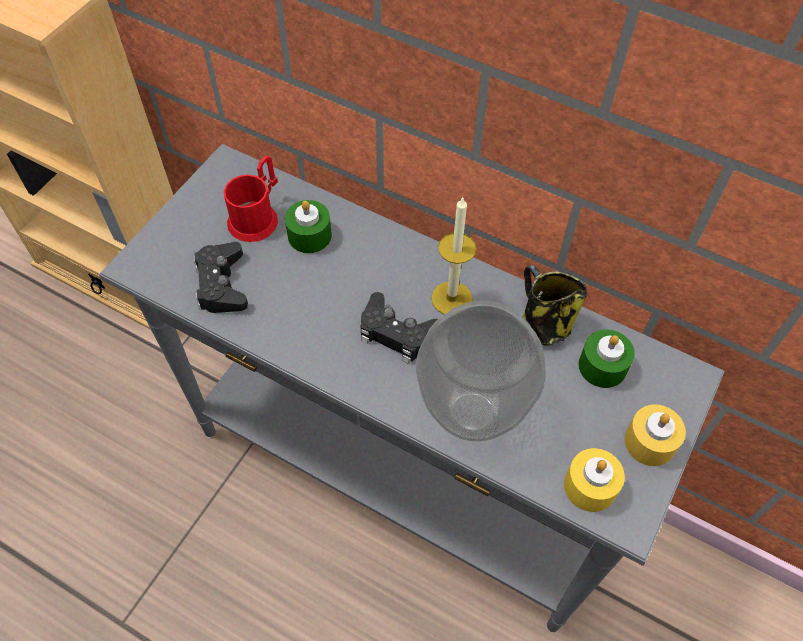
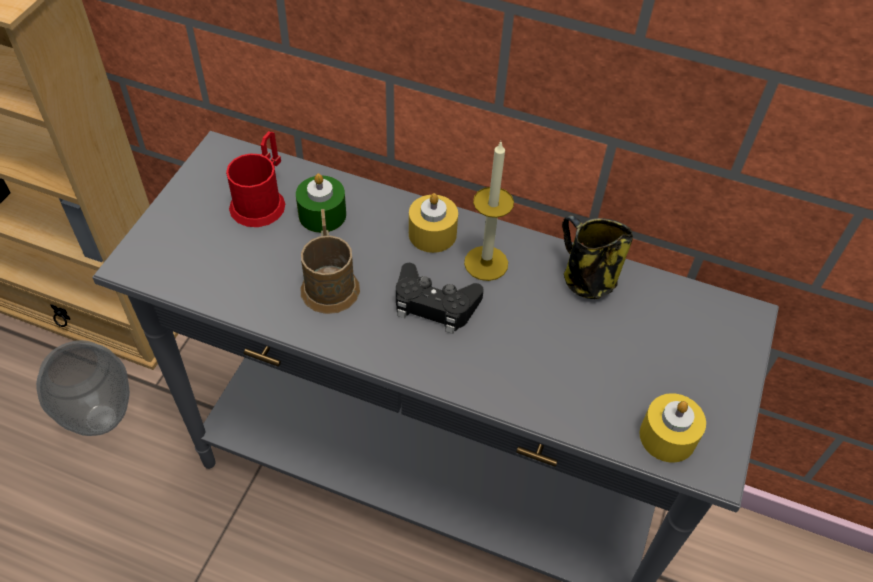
camera: 10 degrees left, 5 degrees down
(221, 284) = (234, 273): black game controller -> none
(305, 301) = (329, 282): none -> brown mug
(473, 415) = (531, 378): vase -> vase (102, 420)
(602, 366) = (655, 314): green candle -> none
(650, 442) = (719, 384): yellow candle -> yellow candle (432, 234)

